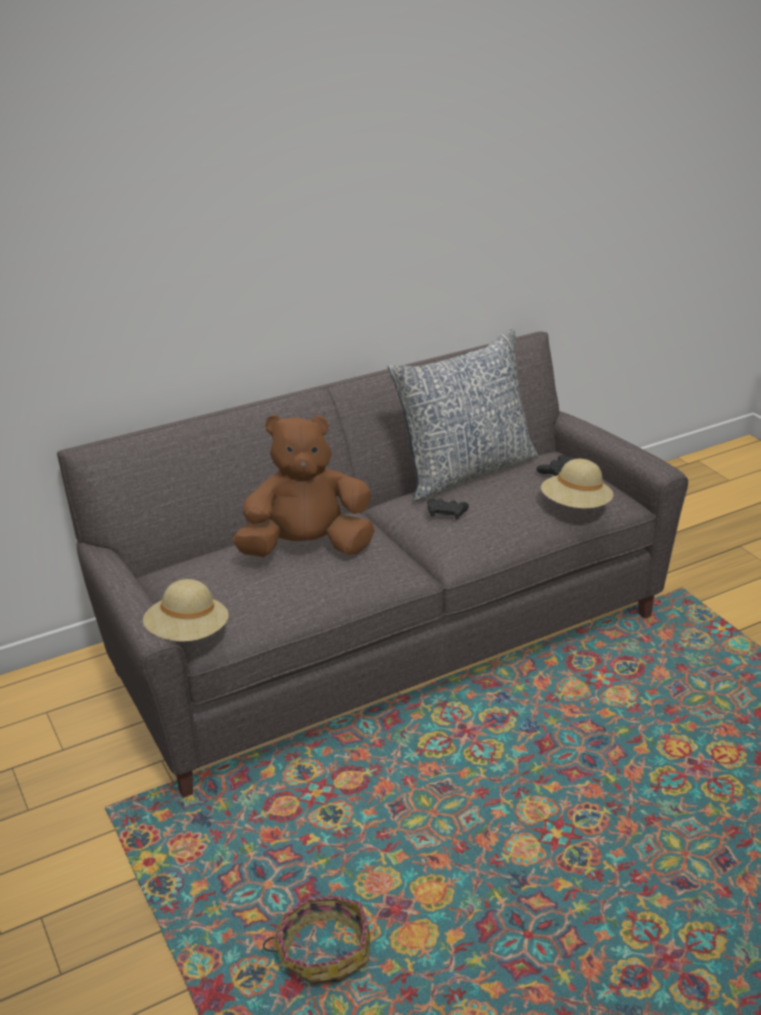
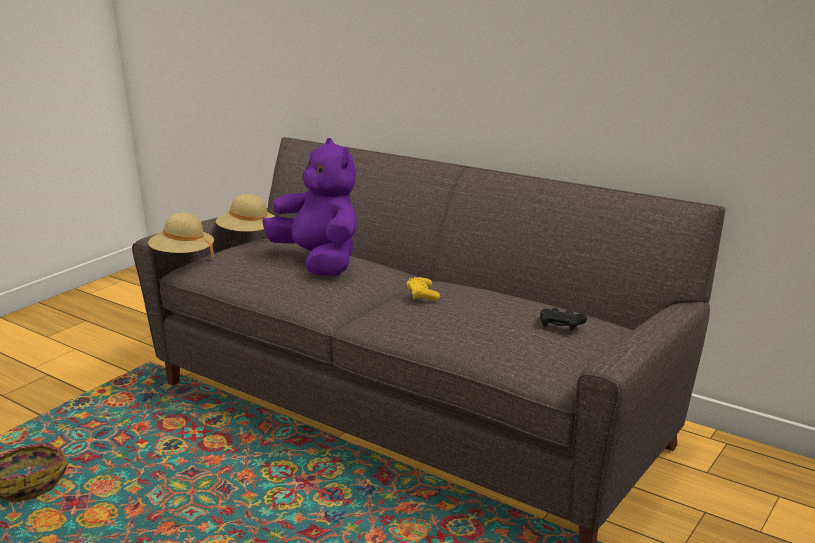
camera: 65 degrees right, 10 degrees down
(306, 548) = (320, 262): brown plush toy -> purple plush toy
(446, 512) = (422, 294): black game controller -> yellow game controller
(465, 471) = (514, 290): pillow -> none
(575, 506) = (504, 348): beige hat -> beige hat (248, 234)

